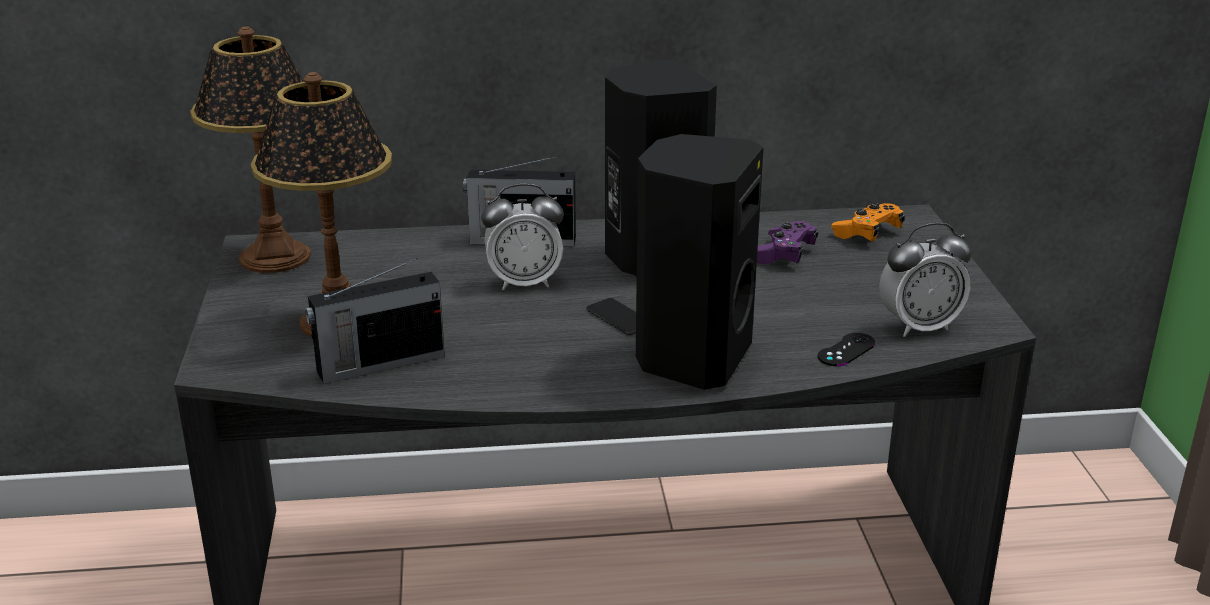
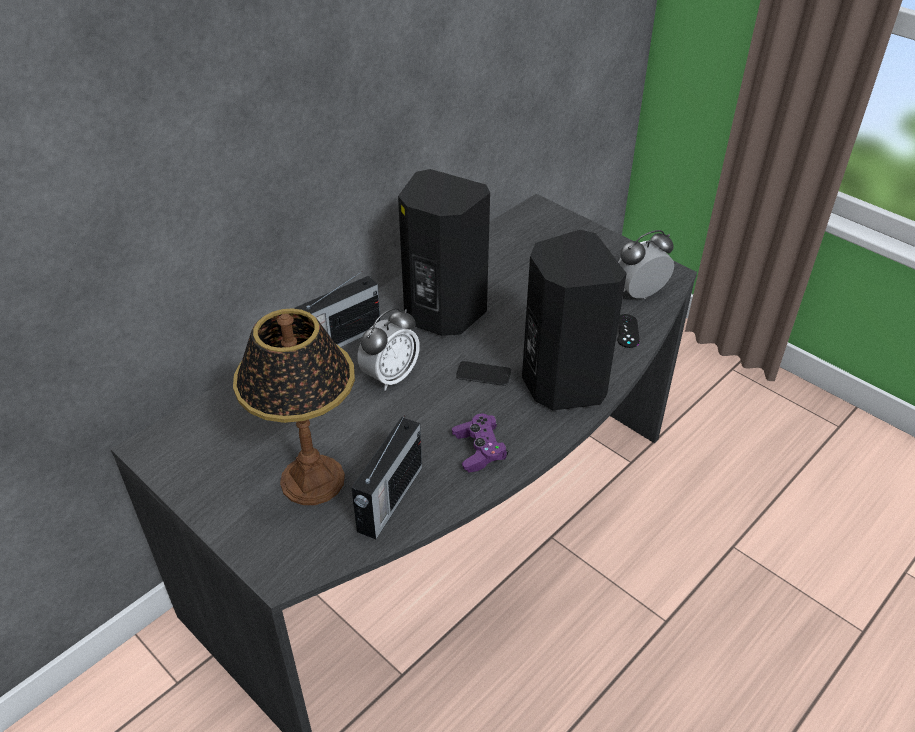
camera: 40 degrees left, 15 degrees up
(274, 257) = (182, 449): table lamp -> none
(783, 255) = (510, 273): purple game controller -> purple game controller (479, 450)
(867, 233) = (533, 233): orange game controller -> none
(919, 327) = (640, 293): alarm clock -> alarm clock turned 150 degrees counterclockwise

